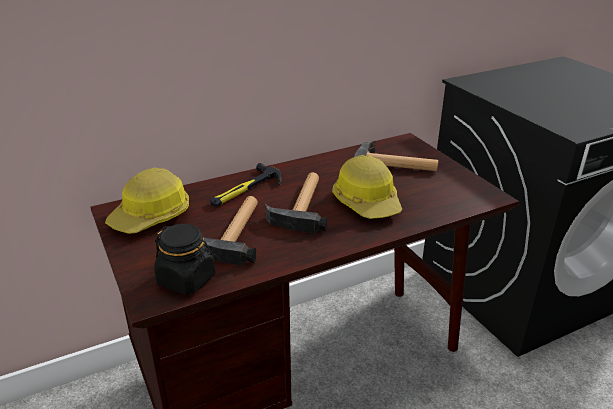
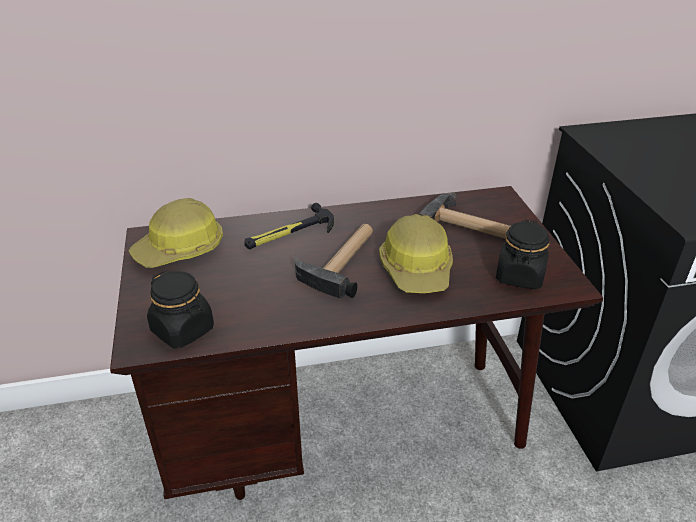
camera: 15 degrees right, 5 degrees up
(235, 233) = (256, 283): hammer -> none
(450, 195) = (519, 276): none -> black jar

